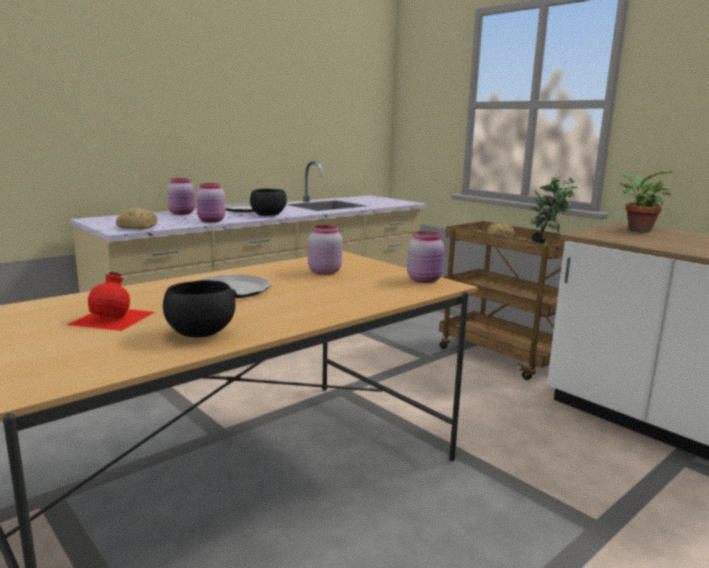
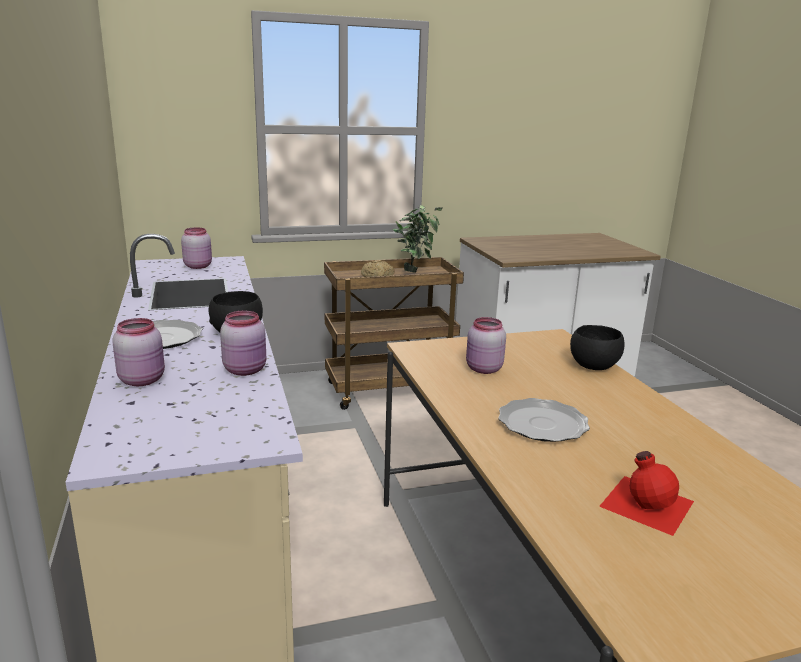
camera: 65 degrees left, 5 degrees up
(137, 227) = (249, 425): bread -> none
(199, 333) = (700, 460): black bowl -> black bowl (594, 366)
(425, 280) = (535, 339): pink jar -> pink jar (198, 266)
(636, 229) = (497, 243): potted plant -> none

